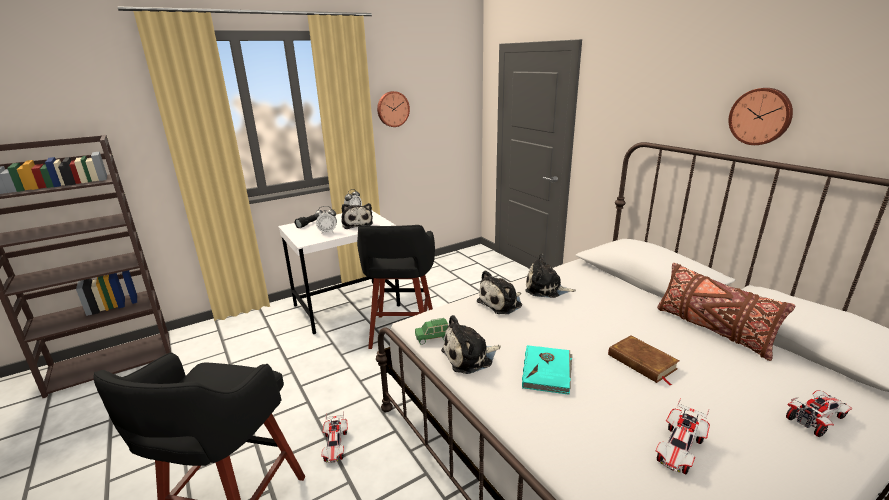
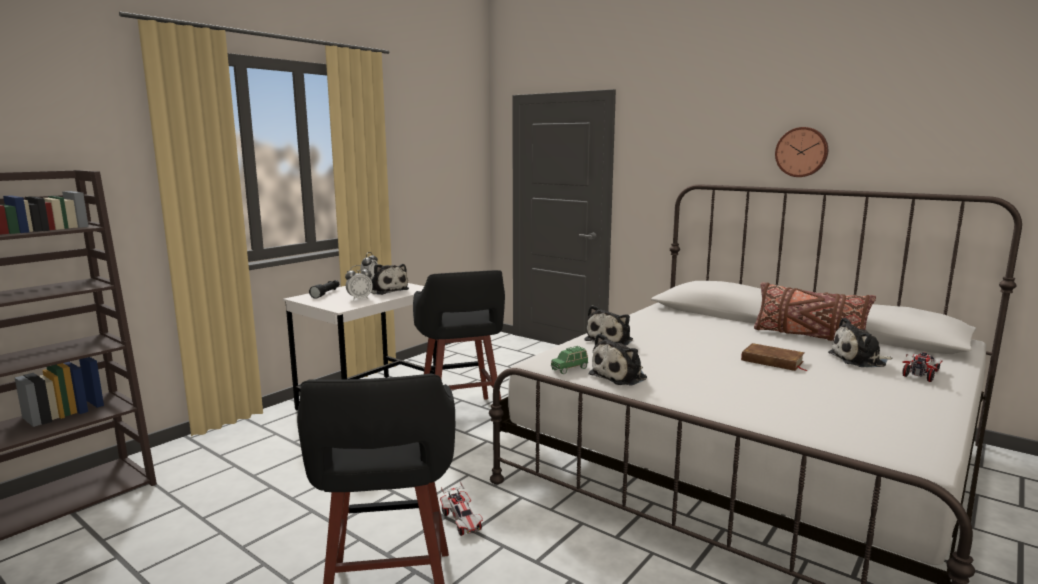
camera: 20 degrees left, 10 degrees down
(392, 109) = (403, 161): wall clock -> none
(546, 289) = (642, 327): plush toy -> plush toy (860, 360)
(547, 371) = (700, 375): turquoise book -> none
(679, 449) = (845, 402): toy car -> none

